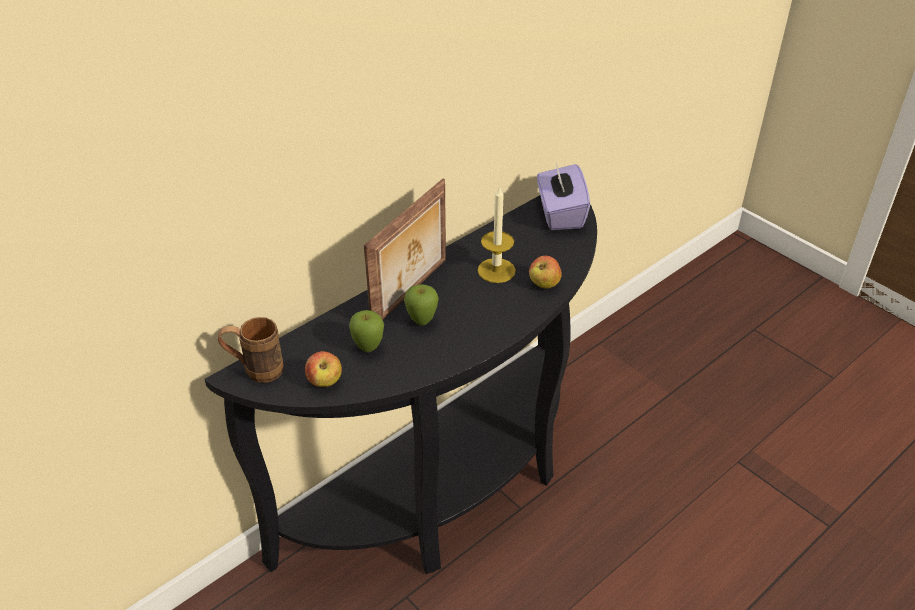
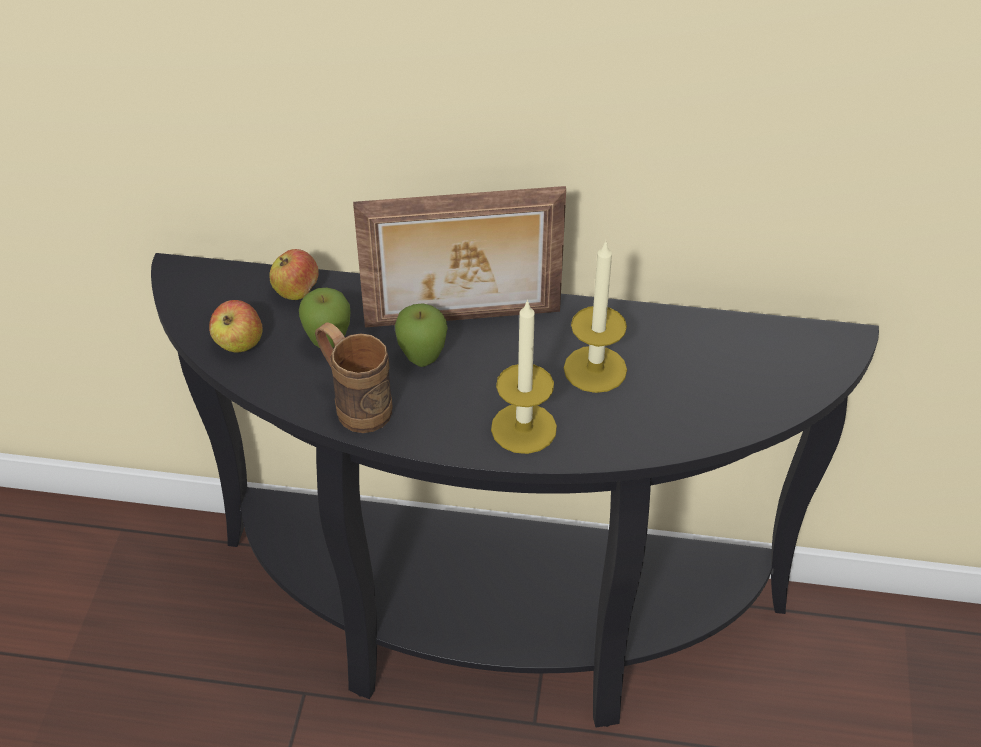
camera: 50 degrees right, 5 degrees up
(255, 370) = (203, 280): brown mug -> brown mug (355, 404)
(507, 313) = (523, 428): none -> candle
(544, 284) = (624, 430): apple -> apple (296, 292)
(560, 214) = (791, 361): purple tissue box -> none

